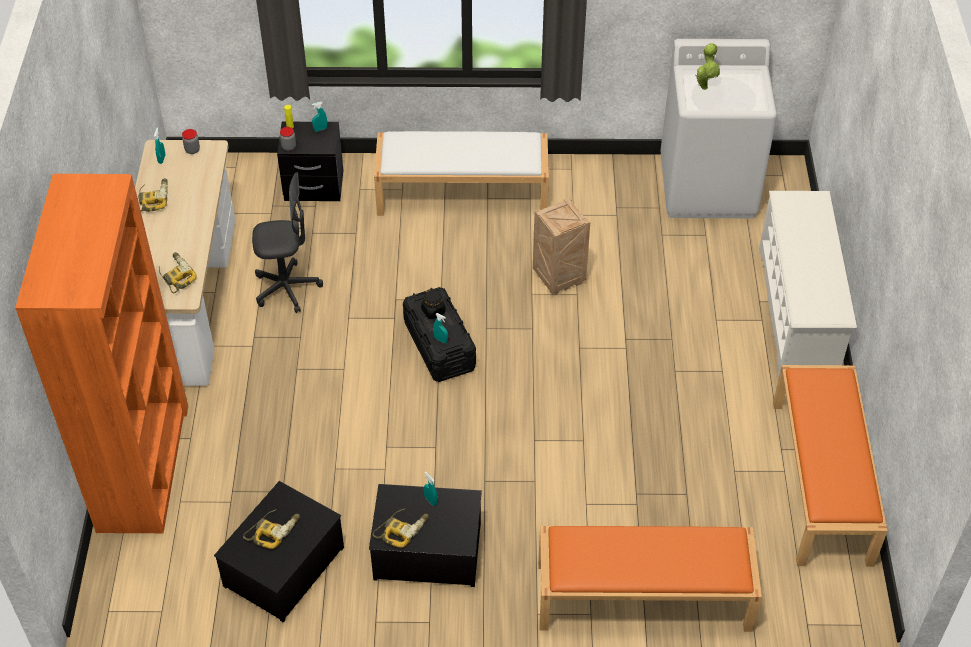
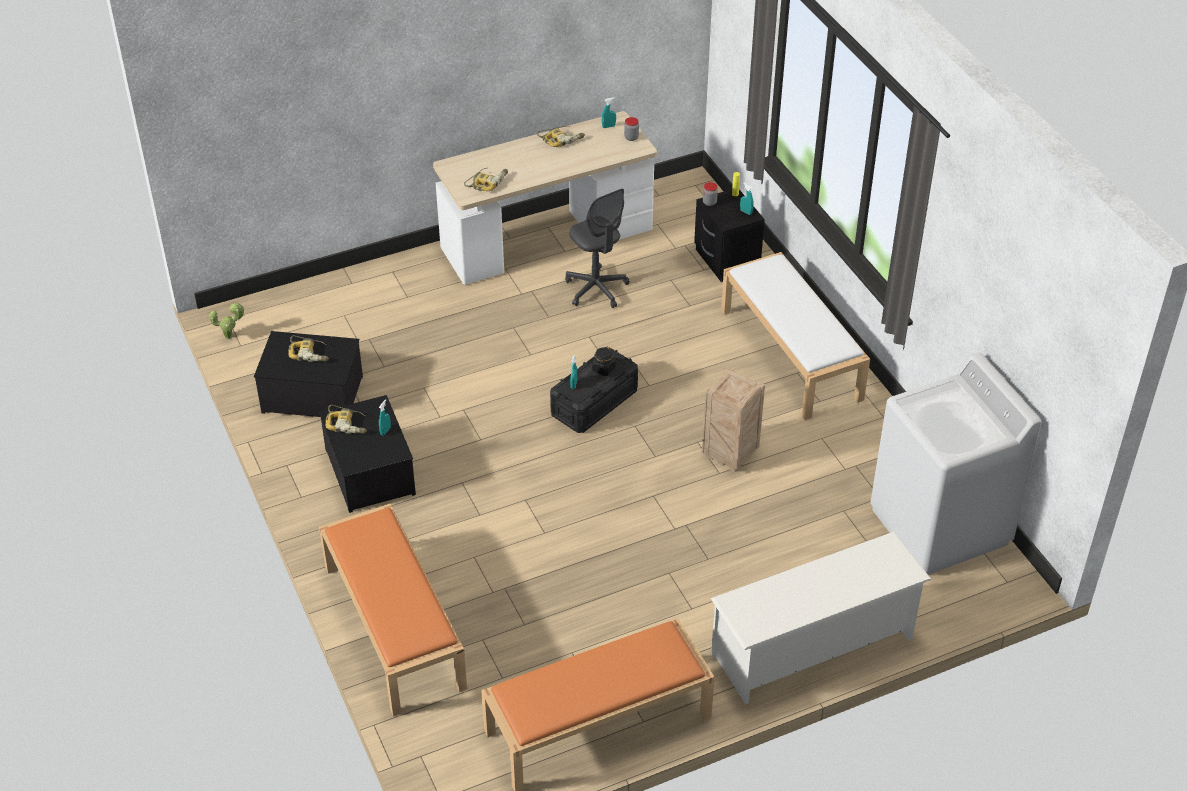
camera: 65 degrees right, 5 degrees down
(143, 466) = (366, 283): orange bookcase -> none
(704, 86) = (942, 402): potted plant -> potted plant (230, 337)

